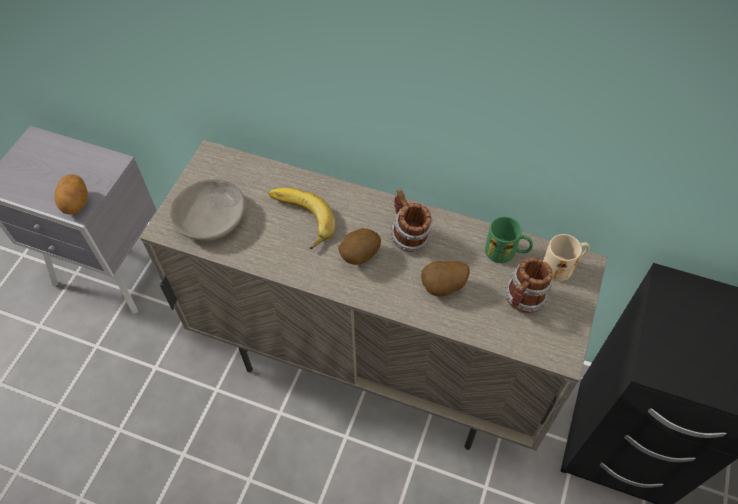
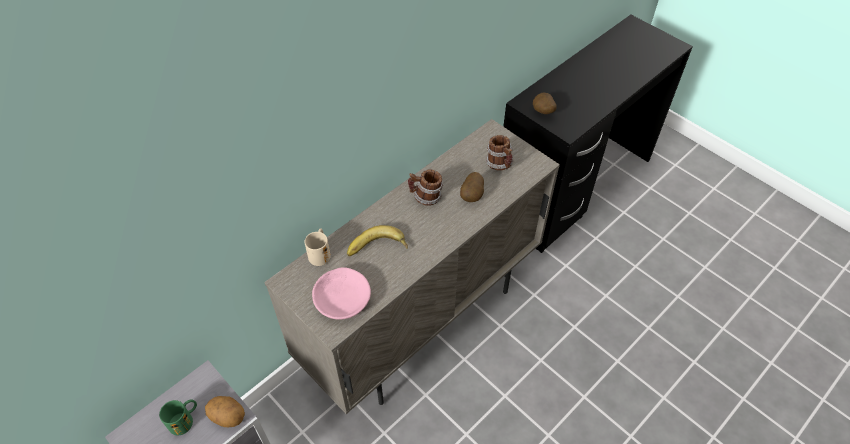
camera: 65 degrees left, 5 degrees down
(211, 217) = (342, 298): grey bowl -> pink bowl
(358, 255) = (425, 227): potato -> potato (542, 112)
(506, 252) = (464, 158): green mug -> green mug (185, 419)
(563, 265) = (487, 138): beige mug -> beige mug (320, 252)

